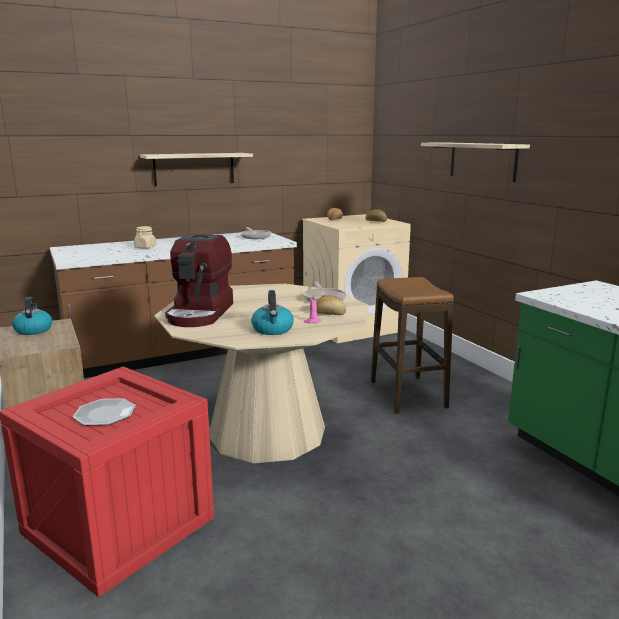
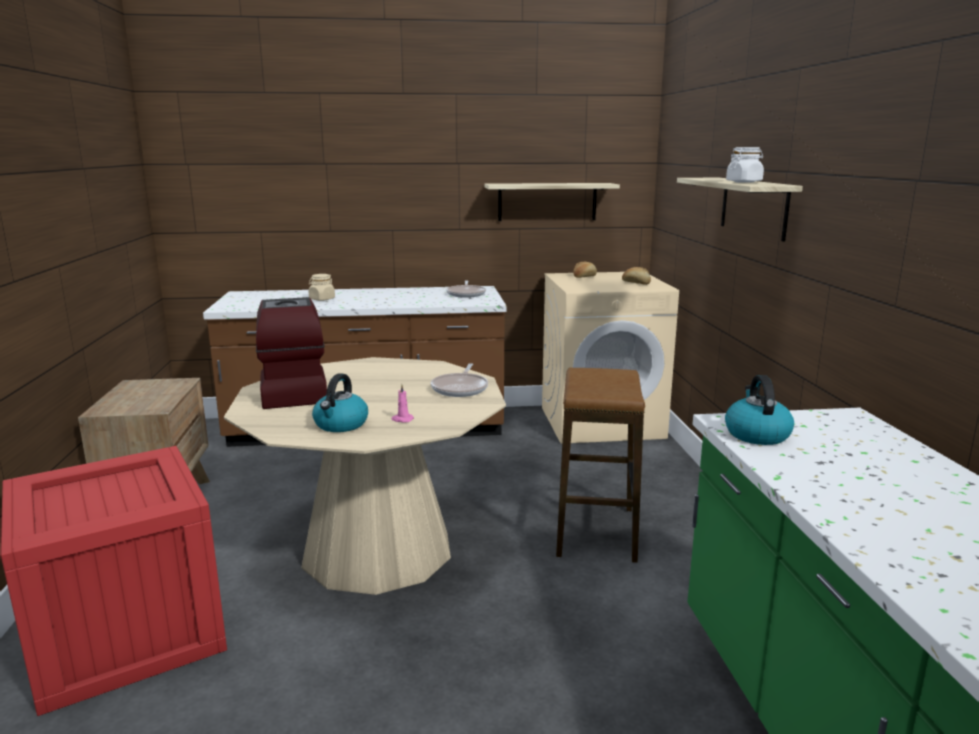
camera: 20 degrees right, 0 degrees up
(33, 330) = (148, 387): kettle -> kettle (756, 434)
(104, 414) = (97, 502): plate -> none
(194, 169) = (401, 205): shelf -> shelf (547, 202)
(201, 313) = (292, 391): coffee machine -> coffee machine turned 135 degrees clockwise
(328, 313) = (437, 410): bread -> none
(483, 143) = (744, 182): none -> white jar

